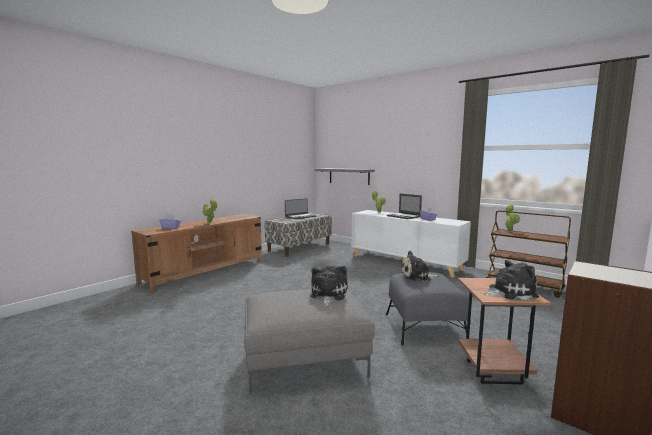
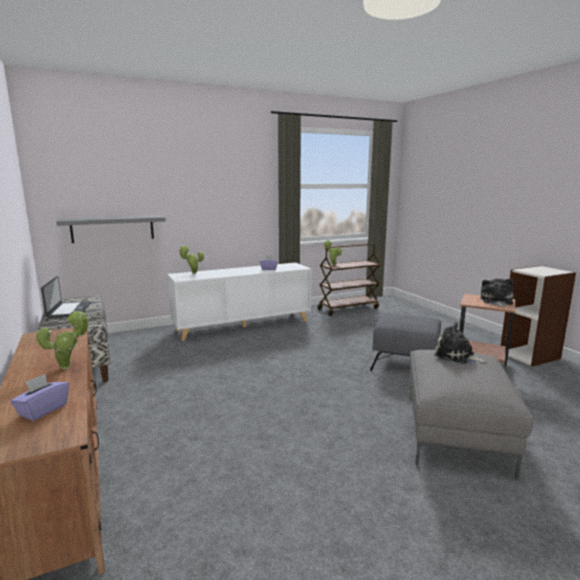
camera: 65 degrees left, 5 degrees up
(404, 216) = (238, 271): laptop -> none
(418, 277) = (398, 320): plush toy -> none

